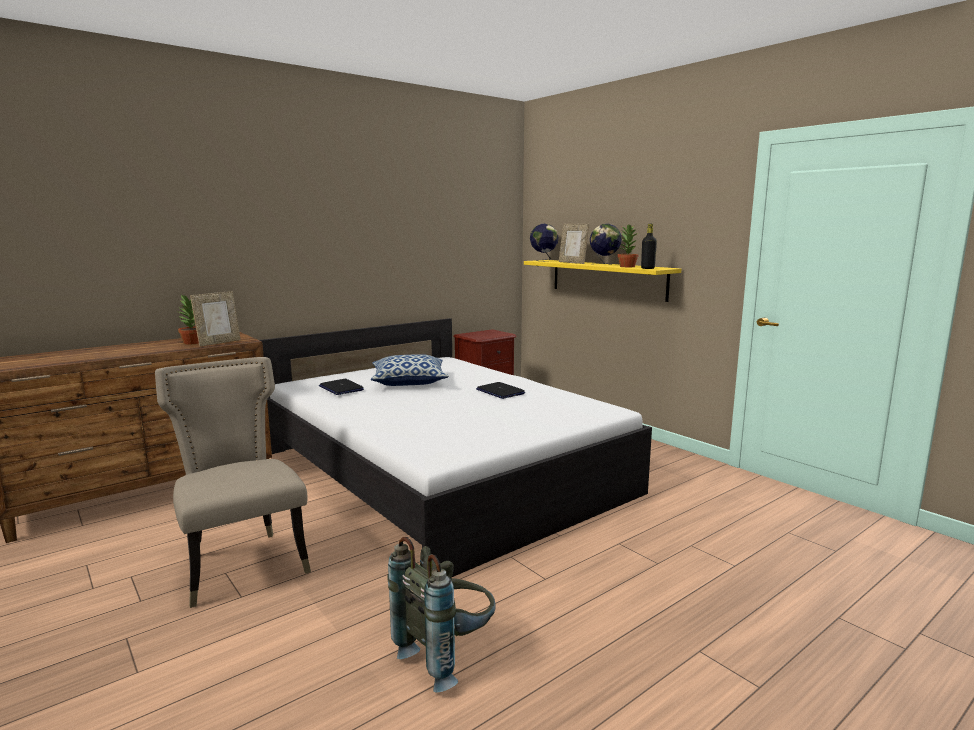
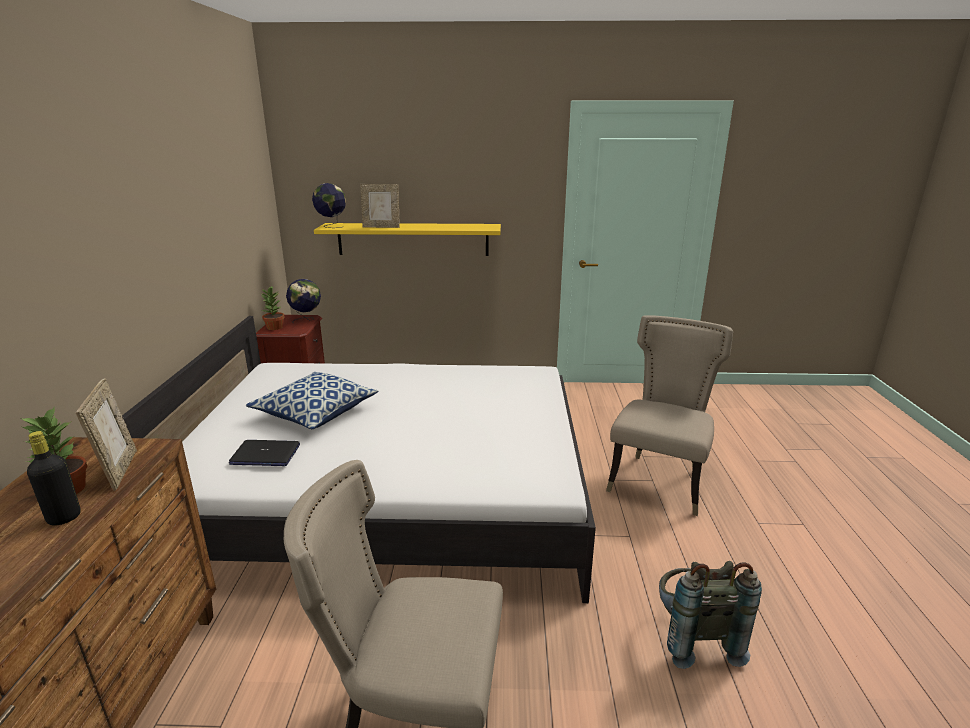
camera: 50 degrees left, 10 degrees up
(500, 392) = (425, 388): laptop -> none
(604, 264) = (420, 226): globe -> globe (306, 320)
(626, 266) = (456, 228): potted plant -> potted plant (274, 327)
(647, 268) = (484, 228): black bottle -> black bottle (64, 518)
(664, 567) = (659, 481): none -> beige chair

